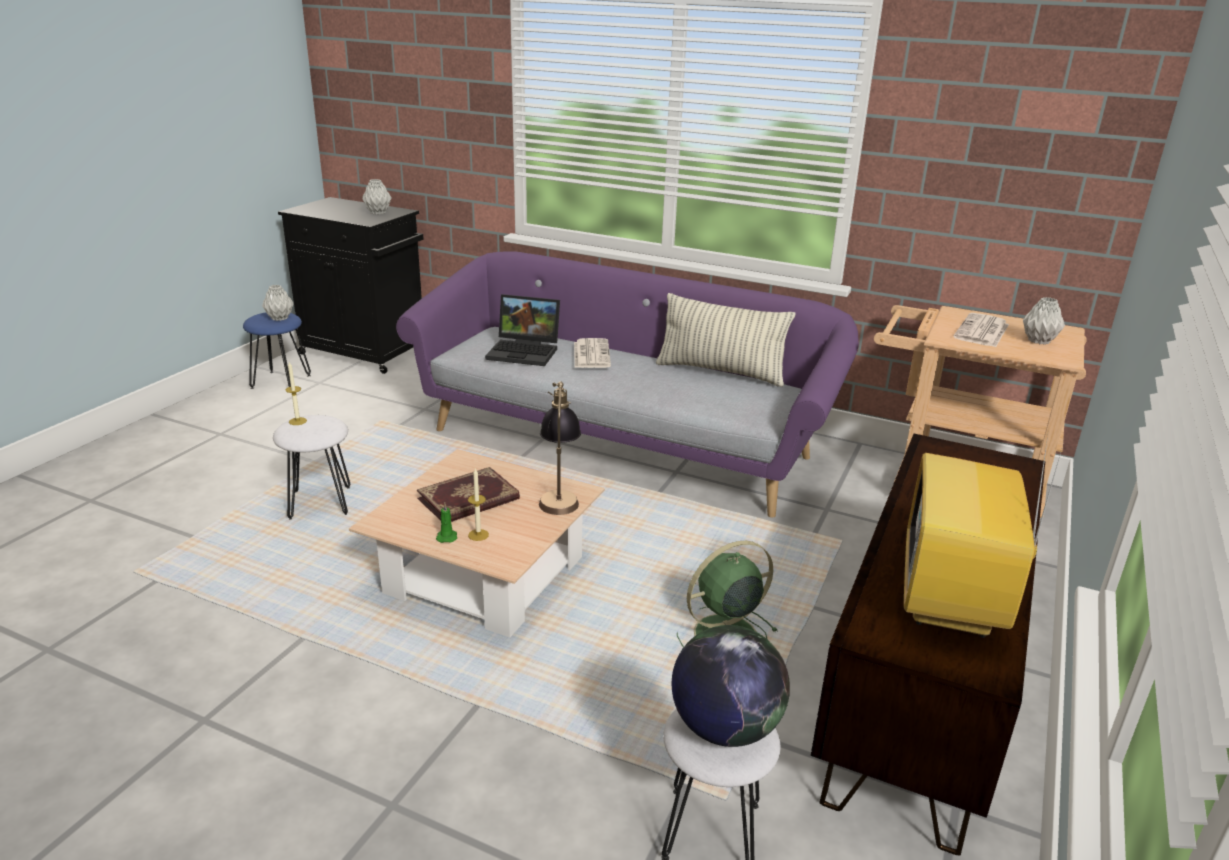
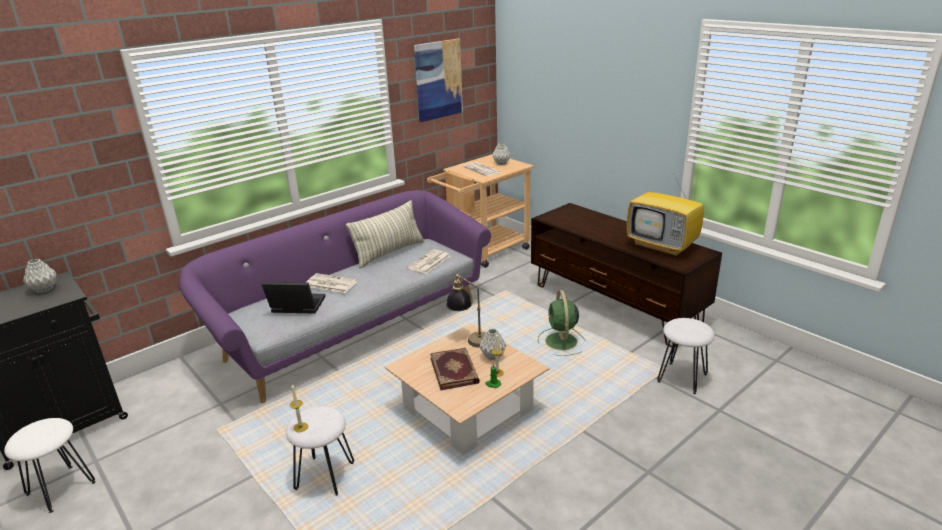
camera: 65 degrees left, 0 degrees up
(279, 318) = (46, 428): grey vase -> grey vase (492, 357)
(281, 381) = (61, 488): blue stool -> white stool
(525, 352) = (295, 307): laptop -> laptop turned 120 degrees counterclockwise
(716, 403) = (429, 262): none -> newspaper
(724, 728) = (689, 327): globe -> none
(984, 136) = (438, 80): none -> picture

